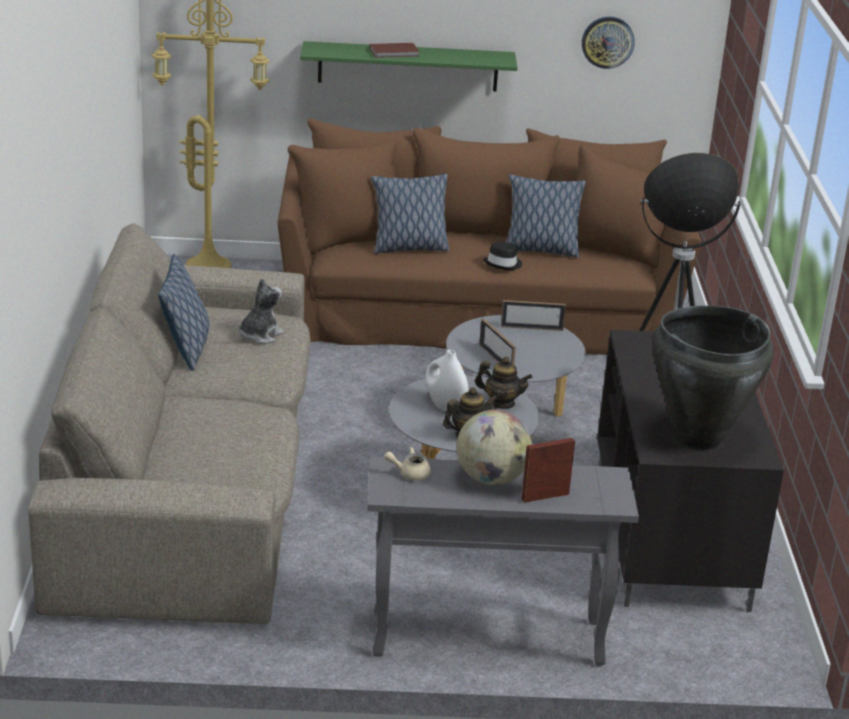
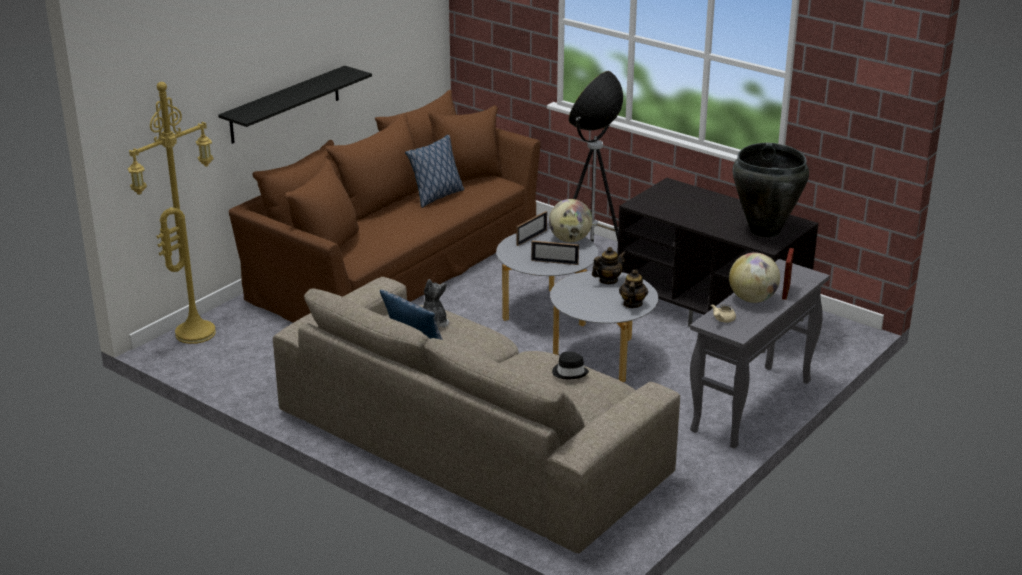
camera: 50 degrees left, 0 degrees up
(395, 53) = (289, 96): brown book -> none
(408, 66) = (285, 105): green shelf -> black shelf
(408, 248) = (374, 234): pillow -> none
(445, 406) = (591, 298): white vase -> none
(503, 264) = (438, 214): black hat -> black hat (570, 372)
(562, 351) = (570, 240): none -> globe
(607, 42) = (392, 35): wall clock -> none

